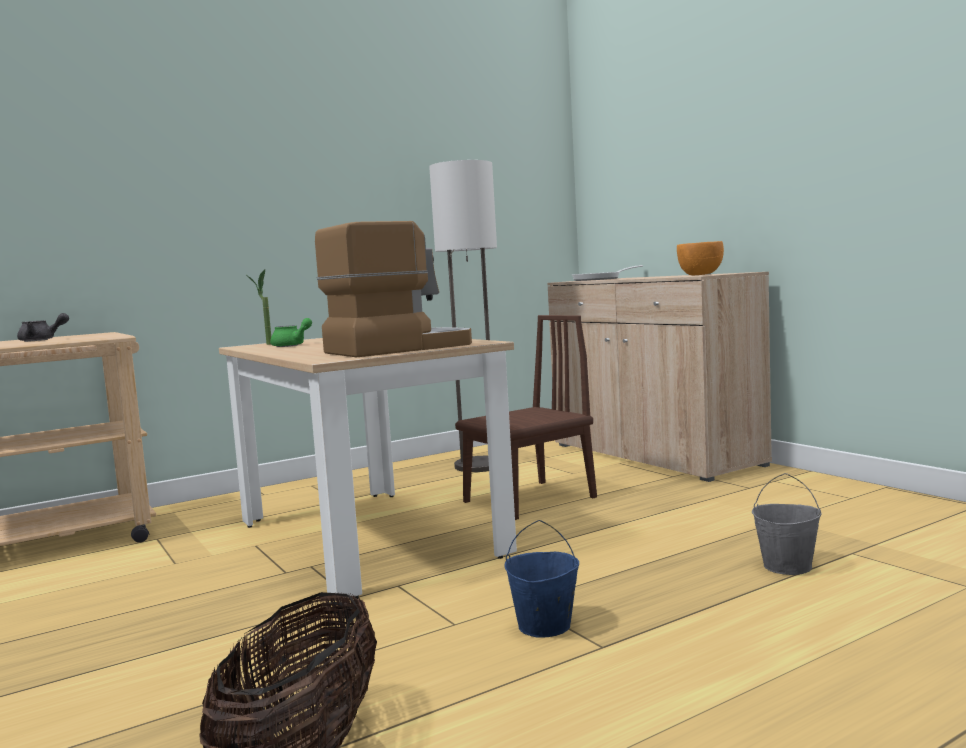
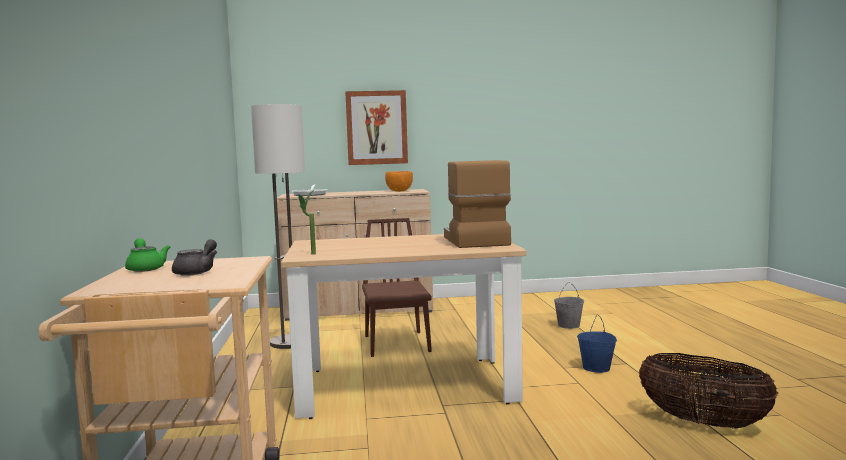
camera: 65 degrees left, 0 degrees up
(292, 345) = (351, 251): green teapot -> green teapot (145, 268)
(713, 171) = (376, 127): none -> picture

